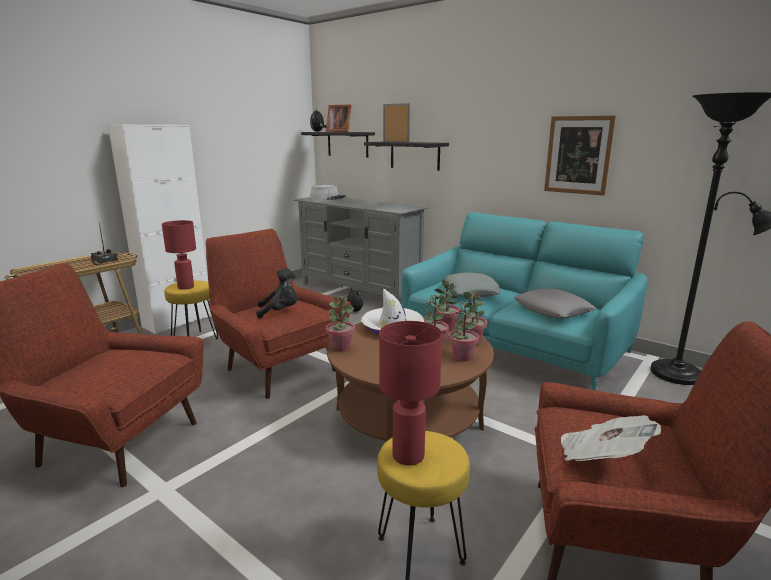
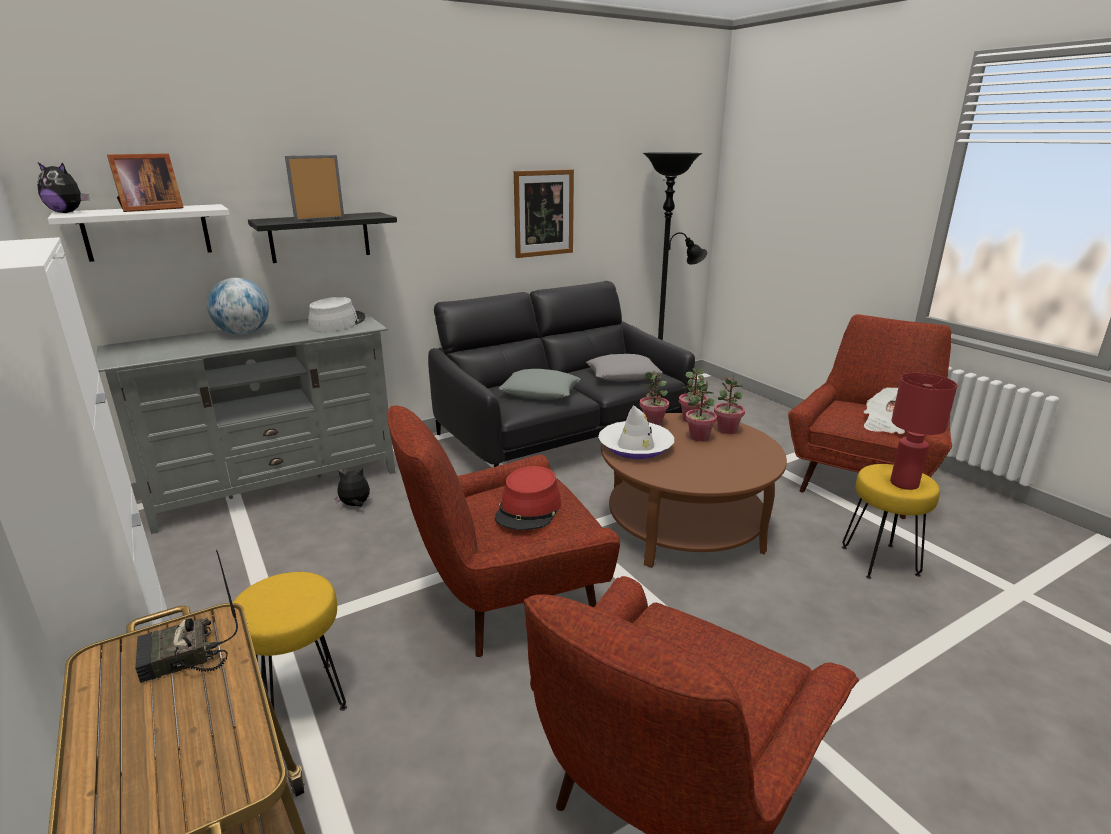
camera: 70 degrees left, 5 degrees up
(186, 287) = (295, 600): red table lamp -> none
(280, 312) = (529, 510): black plush toy -> red hat
(328, 198) = (153, 347): grey hat -> grey hat (337, 323)
(340, 348) = (684, 482): potted plant -> none
(347, 144) = (147, 232): black shelf -> white shelf
(360, 201) = (243, 333): none -> globe
(514, 346) = (561, 434): turquoise sofa -> black sofa

